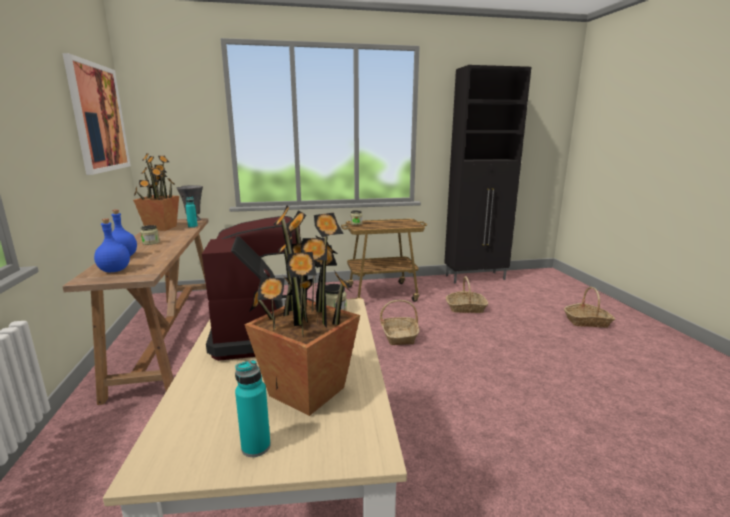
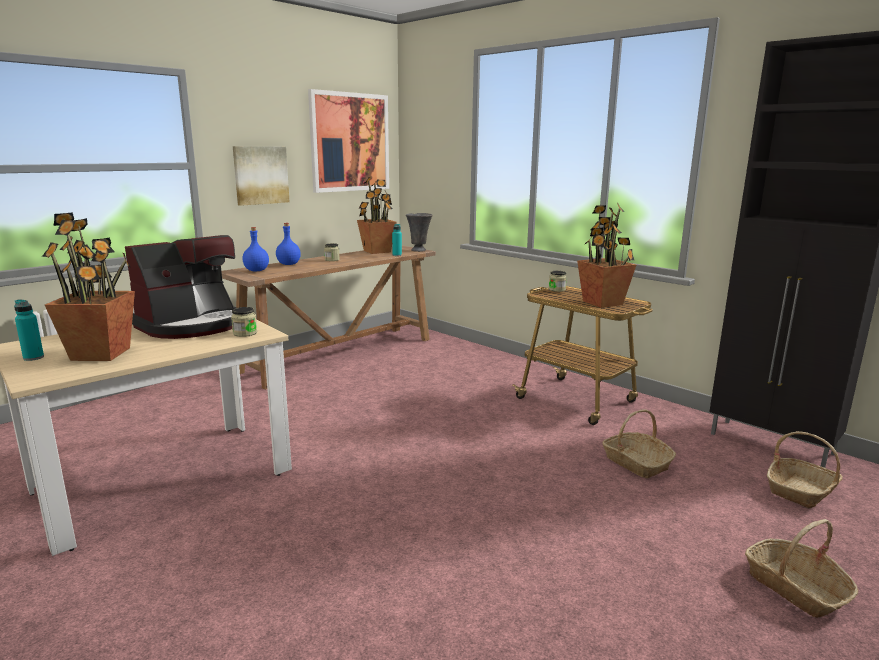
camera: 55 degrees right, 0 degrees up
(46, 157) = (260, 175): none -> picture
(397, 224) = (602, 303): none -> potted plant
(399, 336) = (483, 441): basket -> basket (801, 491)

